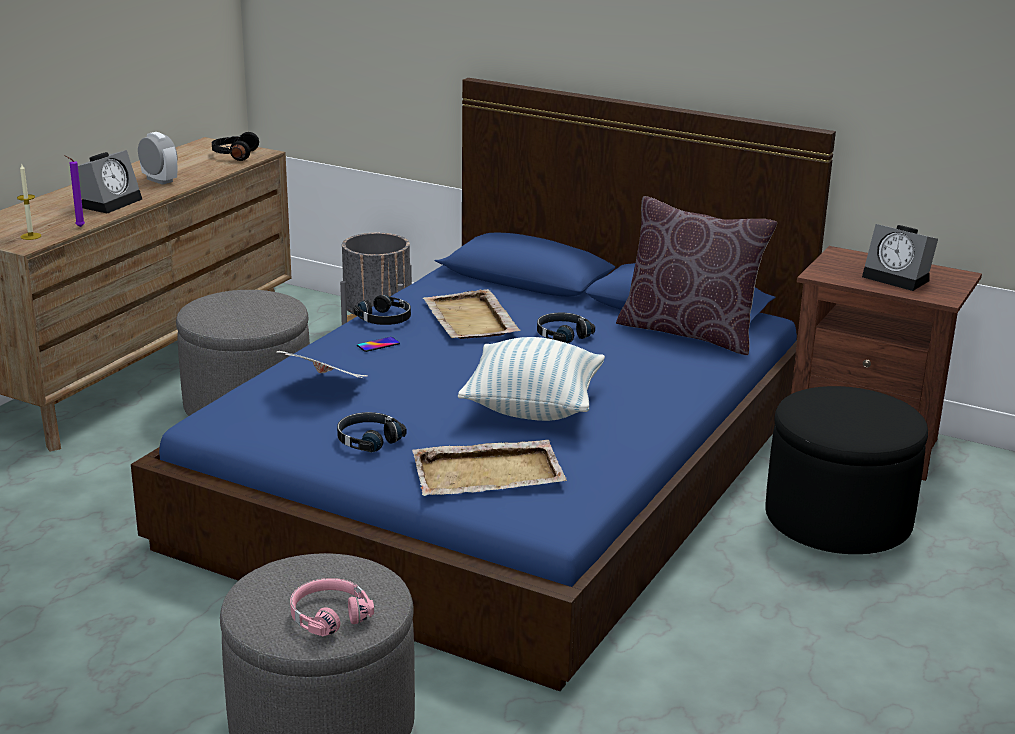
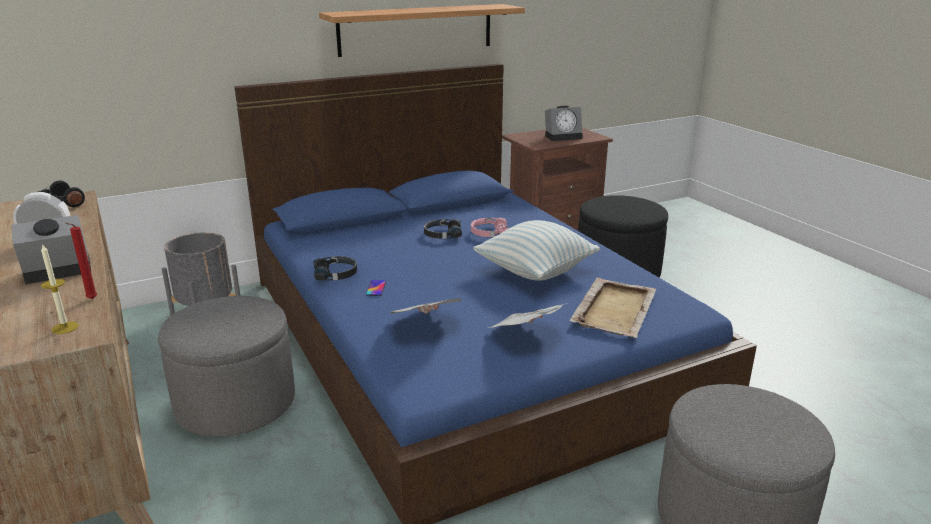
camera: 55 degrees left, 0 degrees up
(79, 227) = (90, 299): purple candle -> red candle
(110, 202) = (56, 272): alarm clock -> alarm clock turned 90 degrees counterclockwise
(328, 615) = (782, 425): pink headphones -> pink headphones (489, 233)
(368, 440) = (526, 334): black headphones -> newspaper
(470, 319) = (382, 250): beige tray -> none
(689, 332) = (485, 207): brown pillow -> none
(709, 53) = (416, 29): none -> shelf

